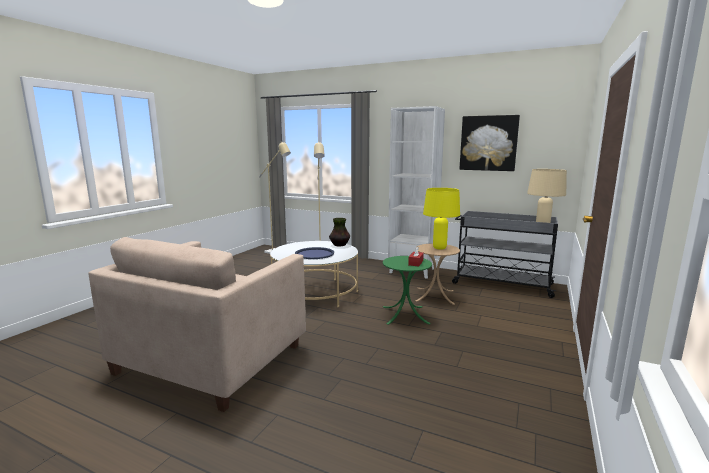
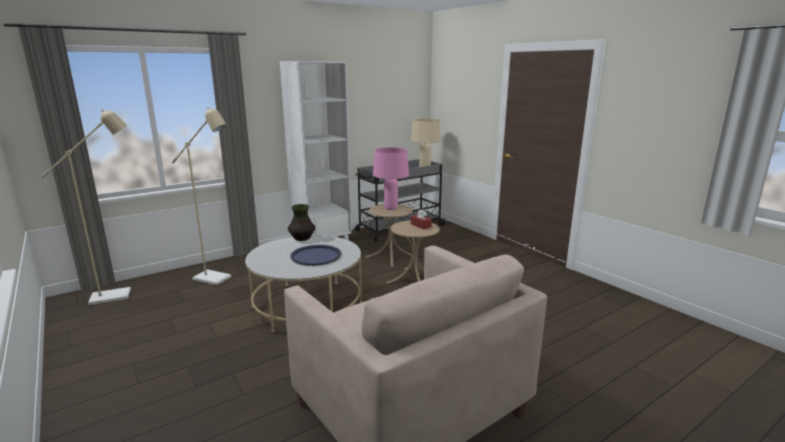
camera: 60 degrees left, 5 degrees up
(405, 315) = (414, 279): green side table -> beige side table
(439, 248) = (390, 208): yellow table lamp -> pink table lamp
(488, 143) = (365, 97): picture -> none

